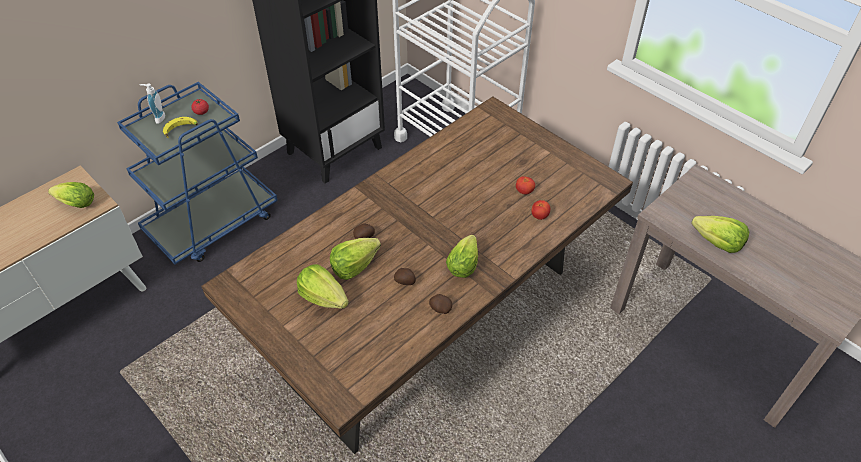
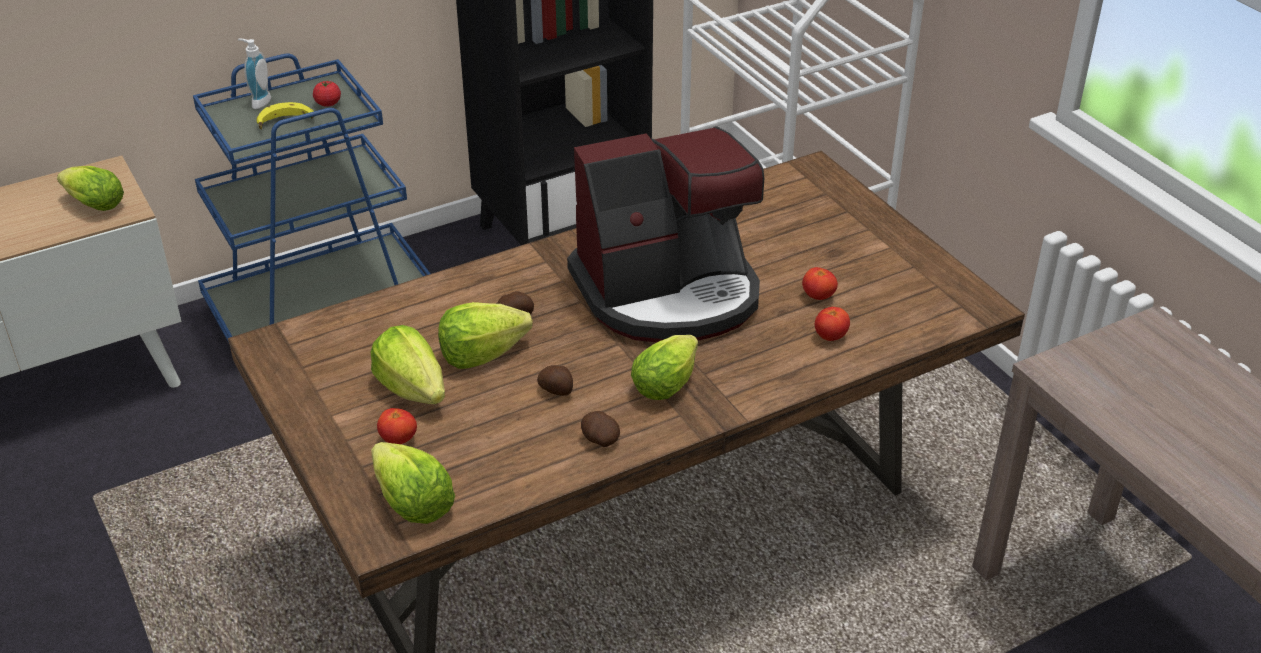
camera: 15 degrees right, 10 degrees down
(328, 333) = (398, 440): none -> tomato
(444, 204) = (669, 292): none -> coffee machine
(717, 243) = (1147, 432): lettuce -> lettuce (412, 503)

